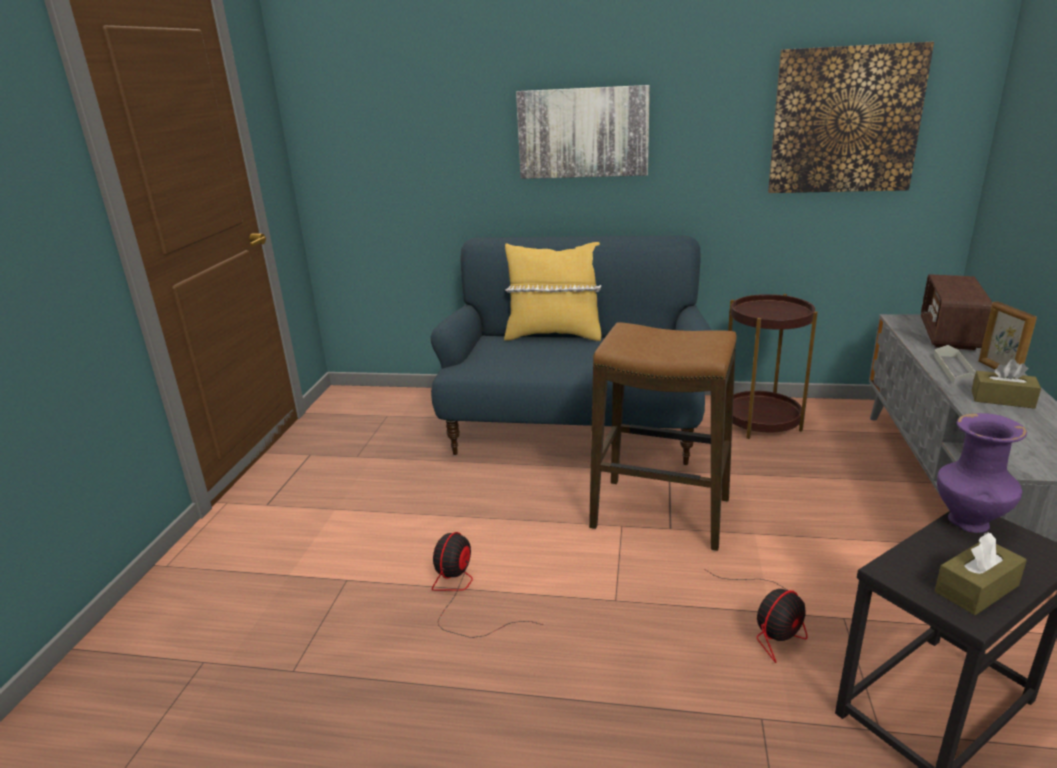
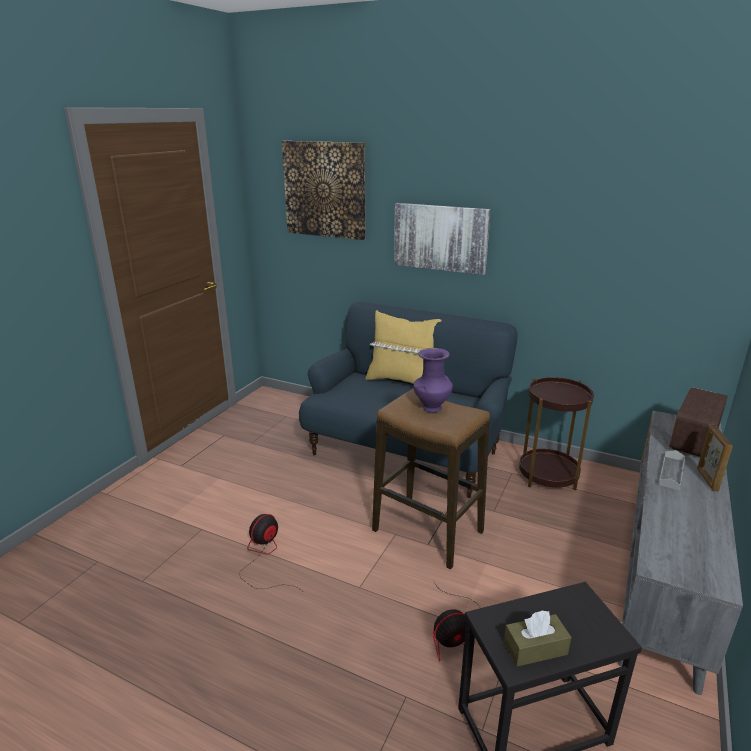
camera: 15 degrees right, 0 degrees up
(845, 120) = (640, 254): picture -> picture (325, 190)
(969, 523) = (573, 599): purple vase -> purple vase (431, 408)
(1002, 399) = (687, 506): brown tissue box -> none

